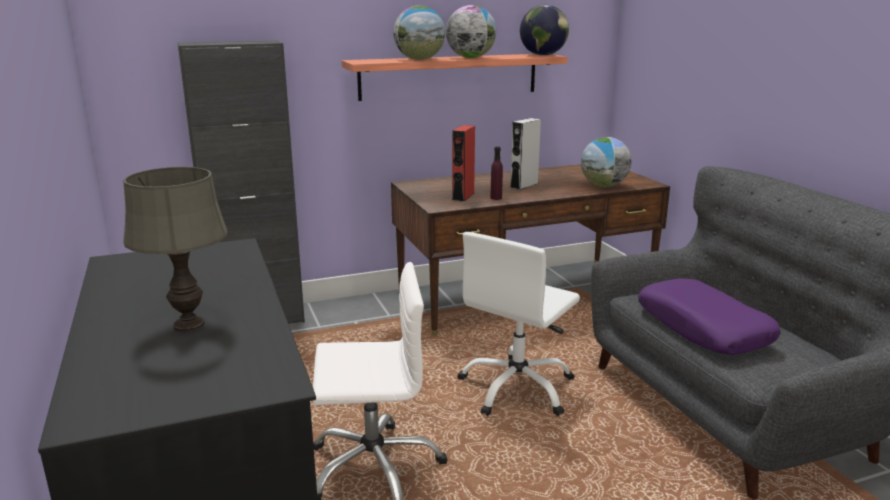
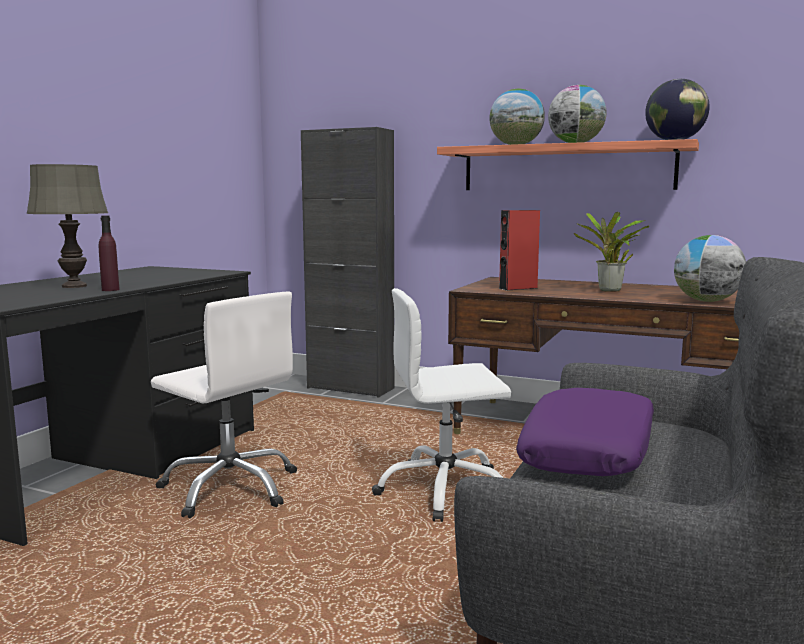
camera: 45 degrees right, 10 degrees down
(496, 198) = (545, 292): purple bottle -> purple bottle (110, 290)
(524, 185) = (609, 291): grey speaker -> potted plant

